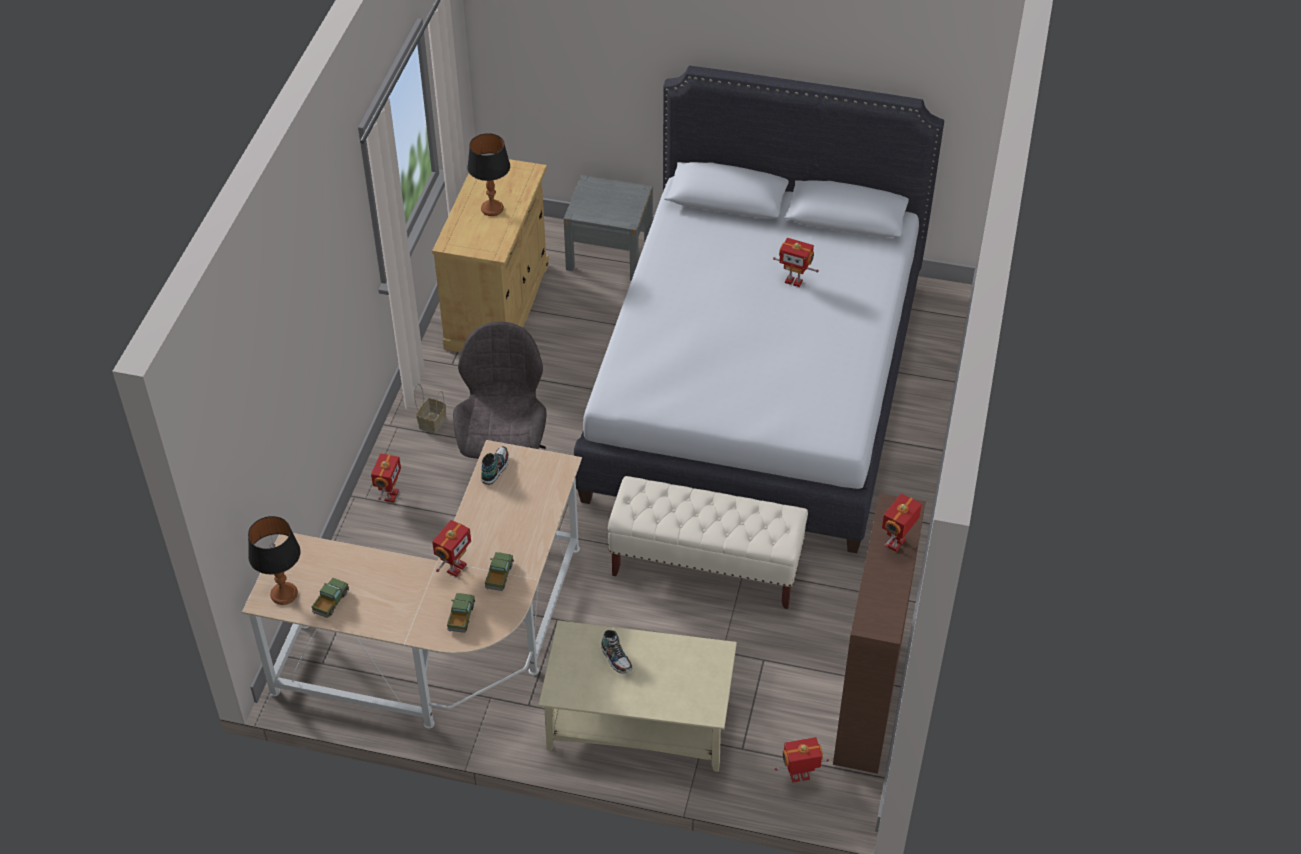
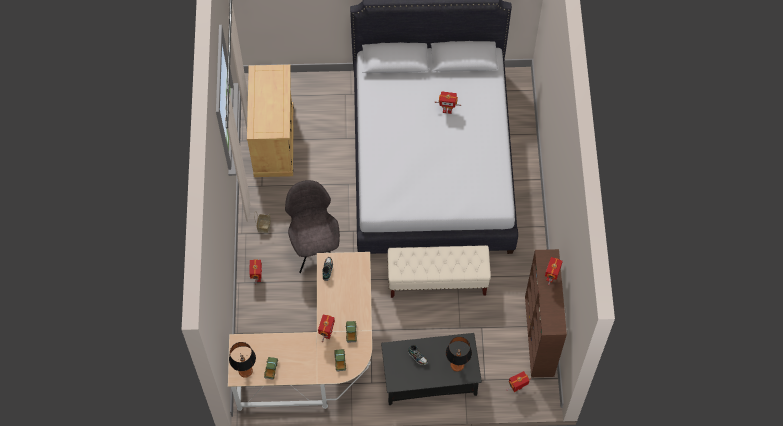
camera: 15 degrees left, 15 degrees up
(492, 209) = (270, 102): table lamp -> table lamp (457, 365)
(609, 253) = (325, 90): grey nightstand -> none
(637, 722) = (429, 378): beige coffee table -> black coffee table

